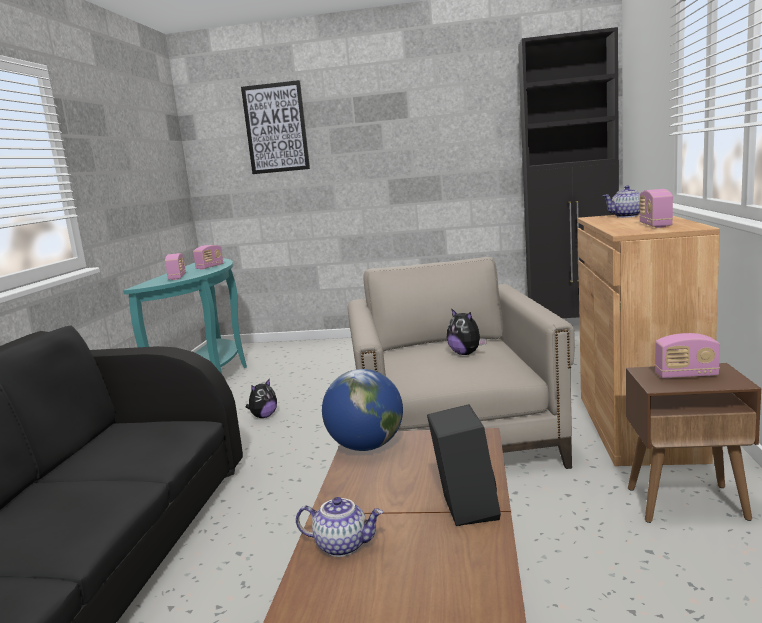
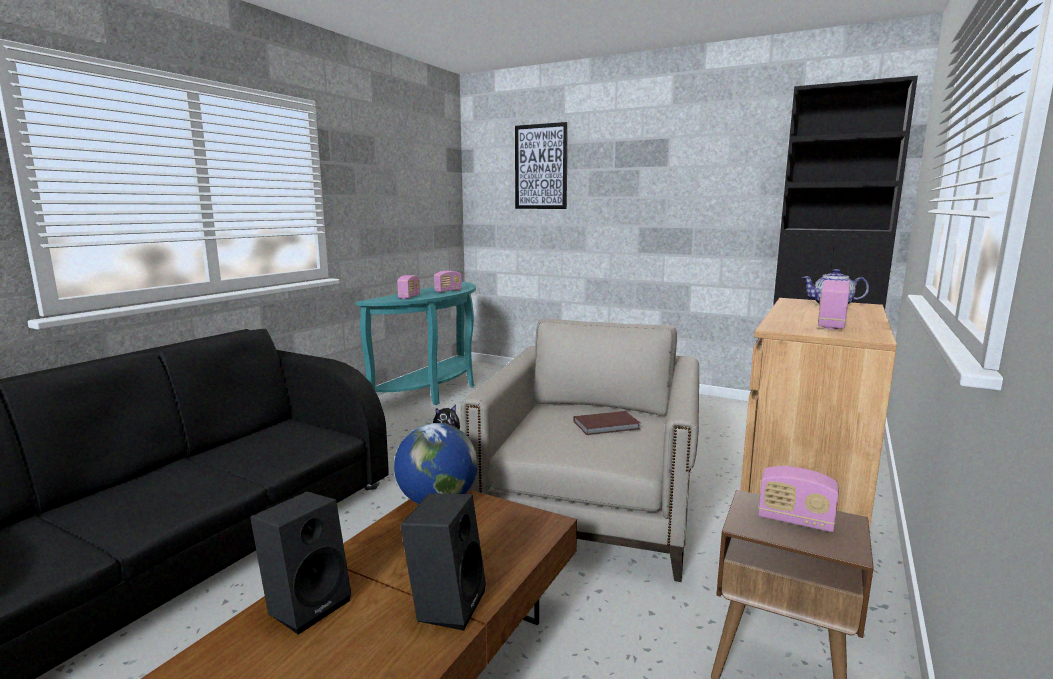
camera: 20 degrees right, 0 degrees up
(343, 545) = (307, 604): teapot -> black speaker
(466, 353) = (607, 426): plush toy -> brown book

